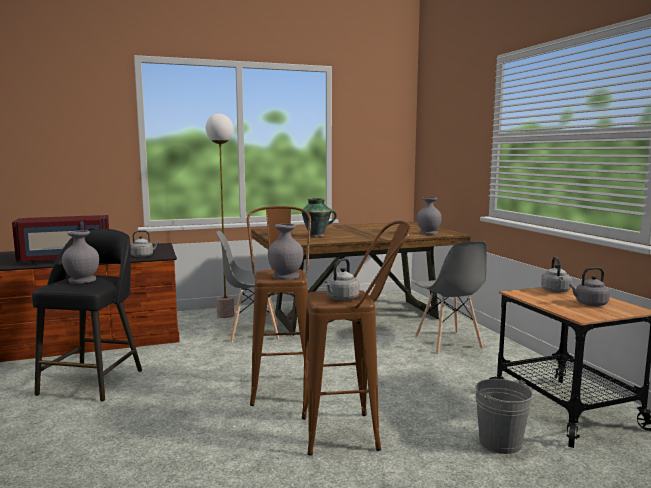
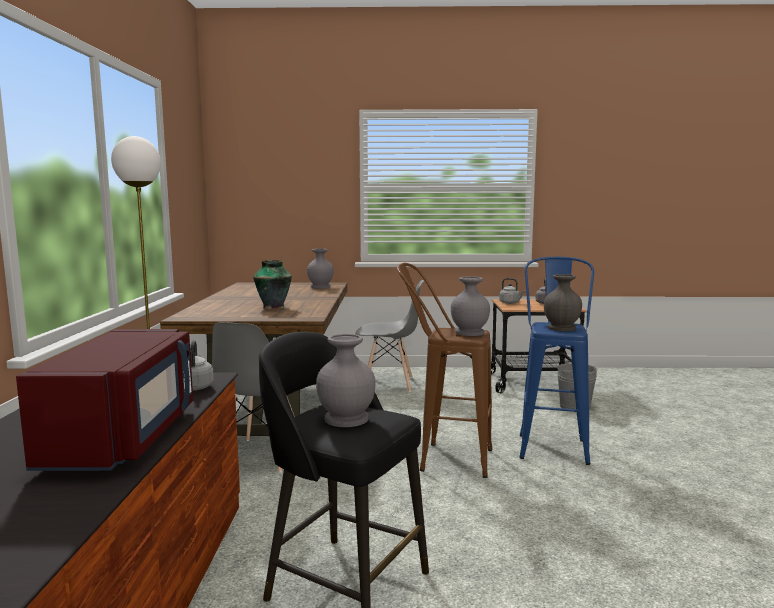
camera: 70 degrees left, 0 degrees up
(341, 299) = (562, 328): grey kettle -> grey vase
(354, 432) = (552, 444): brown stool -> blue stool

